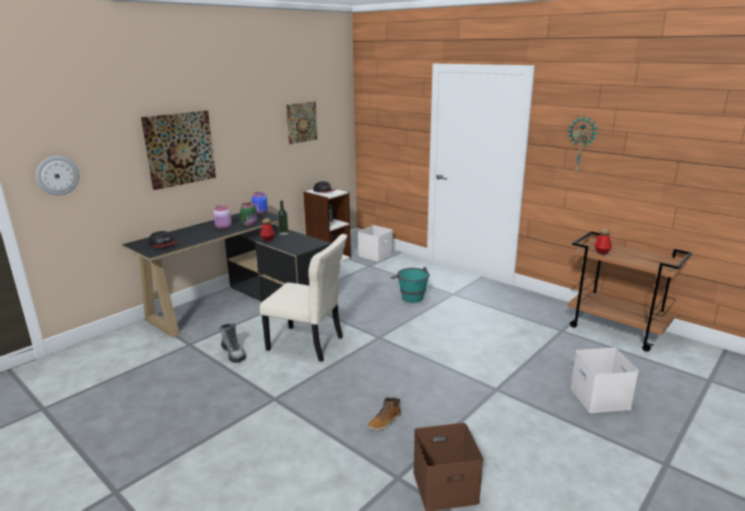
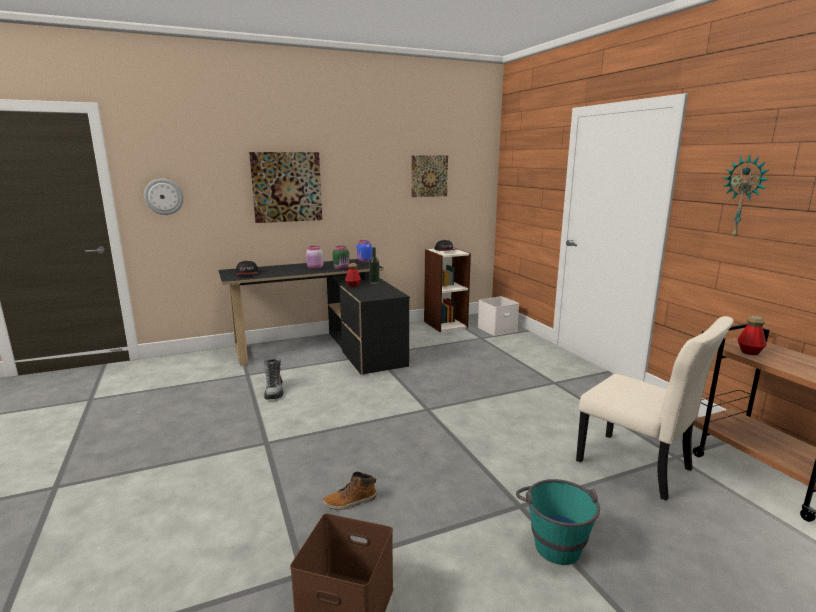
camera: 25 degrees right, 5 degrees down
(308, 344) = (349, 399): beige chair -> beige chair (638, 467)
(409, 296) = (499, 375): turquoise bucket -> turquoise bucket (553, 540)
(601, 398) = (674, 567): white storage box -> none

